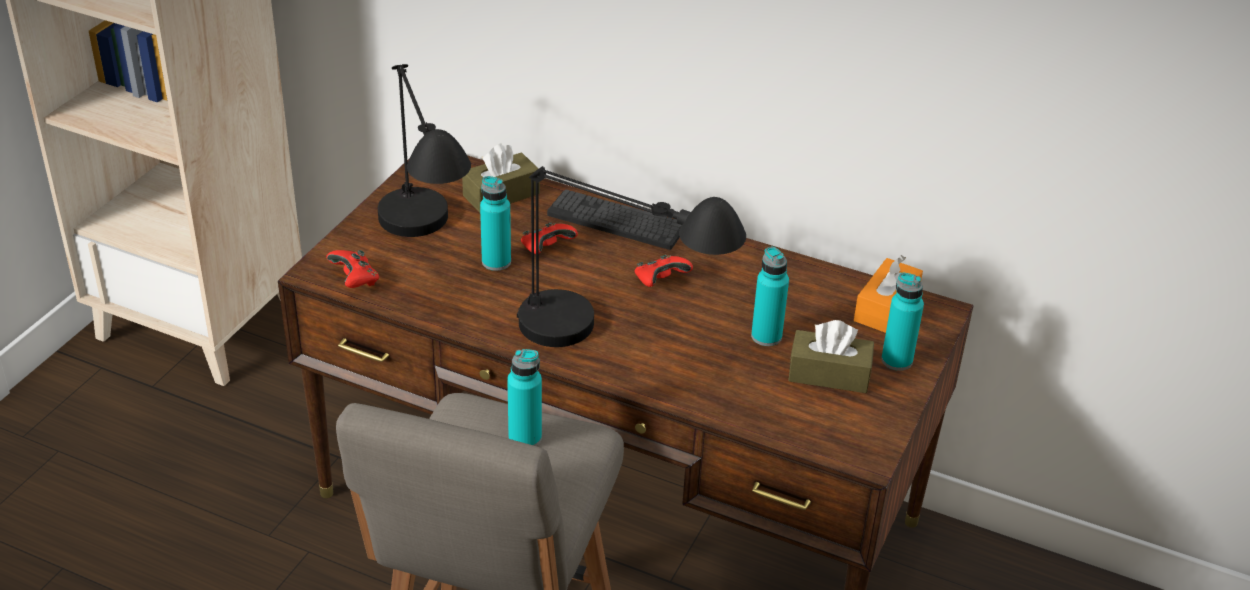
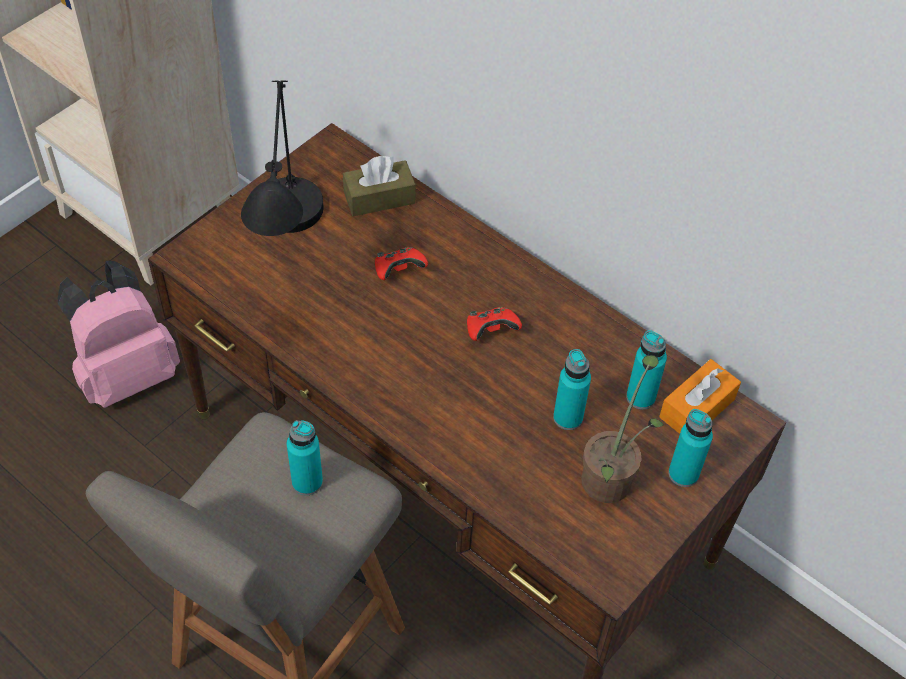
camera: 15 degrees right, 15 degrees up
(225, 472) = (127, 374): none -> pink backpack
(355, 280) = (215, 273): red game controller -> none
(496, 262) = (347, 277): turquoise bottle -> turquoise bottle (640, 397)
(616, 221) = (475, 250): keyboard -> none
(616, 344) = (423, 397): black table lamp -> none
(829, 374) = (611, 475): brown tissue box -> potted plant

